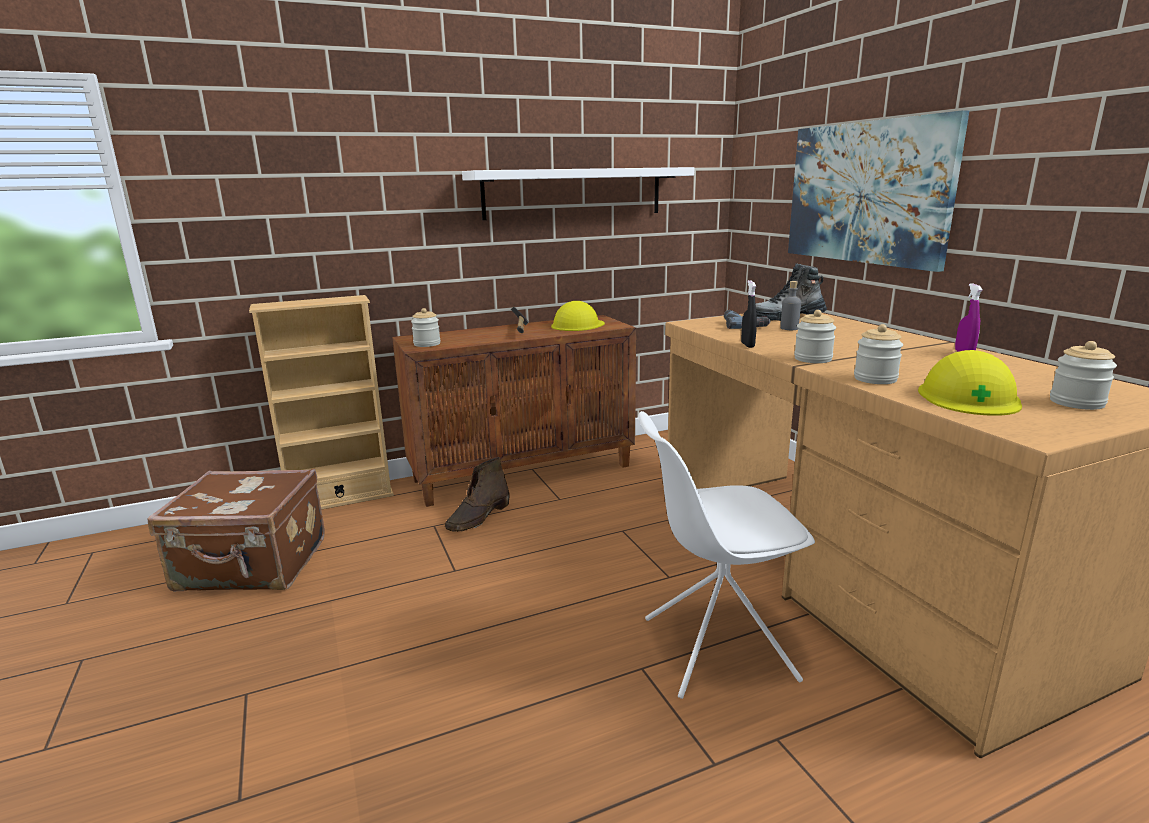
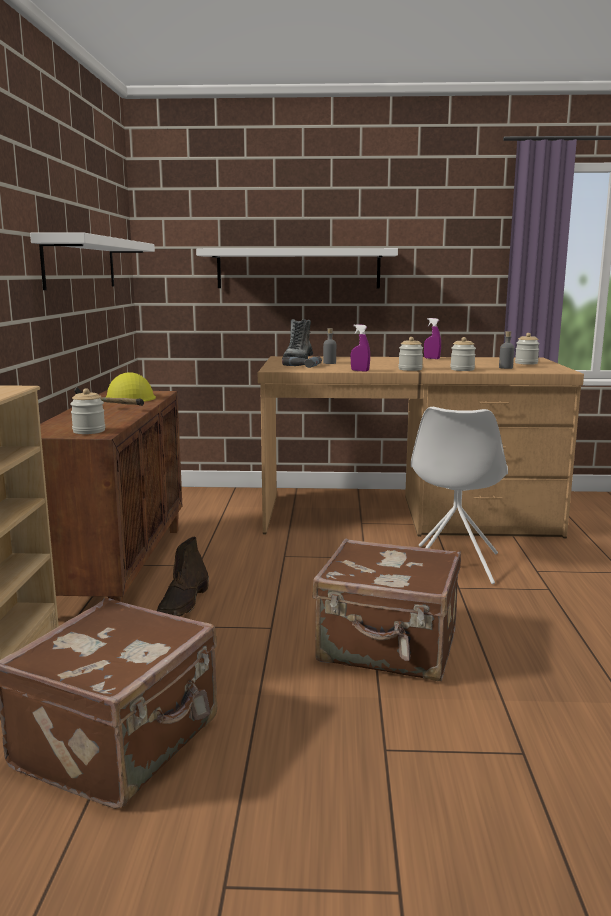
camera: 65 degrees left, 5 degrees down
(443, 649) = (388, 648): none -> brown suitcase
(478, 517) = (183, 603): brown boot -> brown boot turned 45 degrees clockwise
(747, 345) = (360, 371): black spray bottle -> purple spray bottle
(867, 193) = (298, 269): picture -> white shelf
(968, 397) = (505, 368): yellow hard hat -> grey bottle

